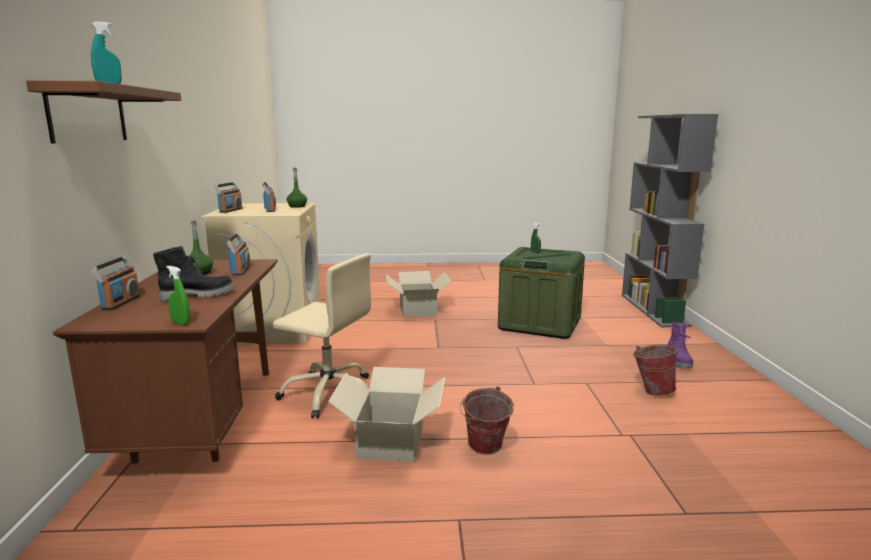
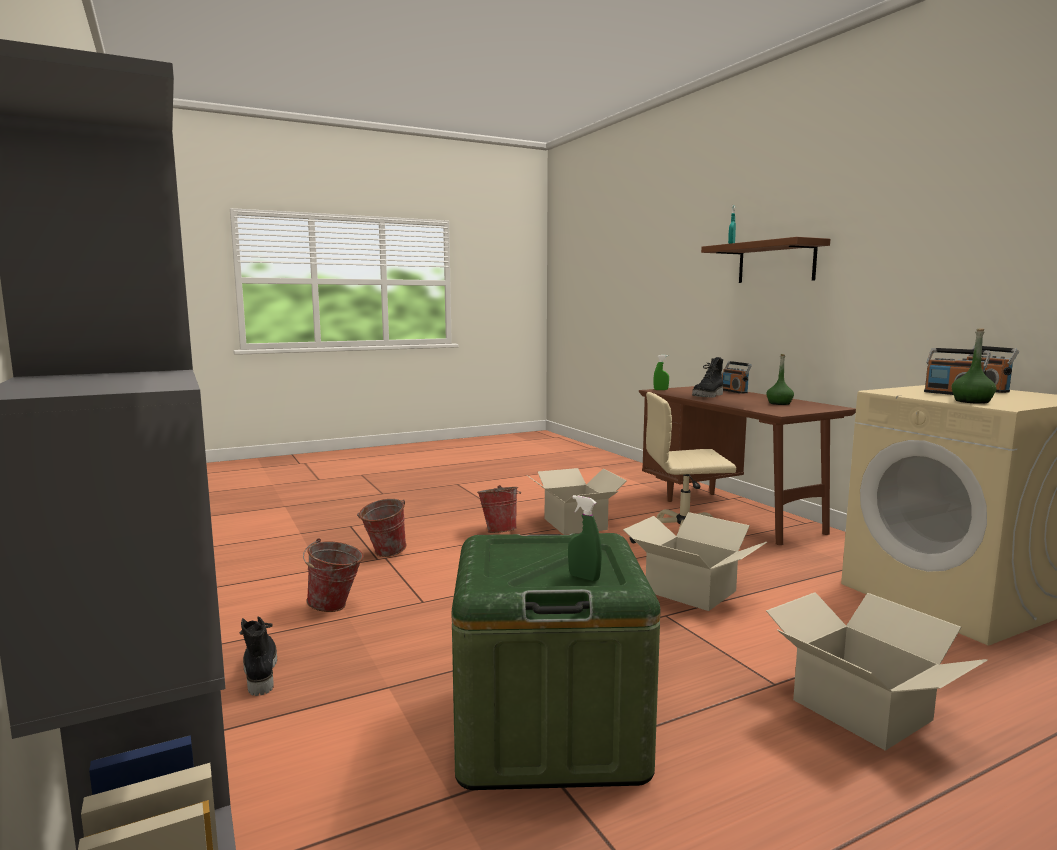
camera: 155 degrees right, 5 degrees down
(240, 270) = (759, 407): radio -> none
(401, 356) = (690, 591): none -> cardboard box
(625, 441) = (383, 553): none -> bucket
(679, 361) = (259, 672): purple boot -> black boot

